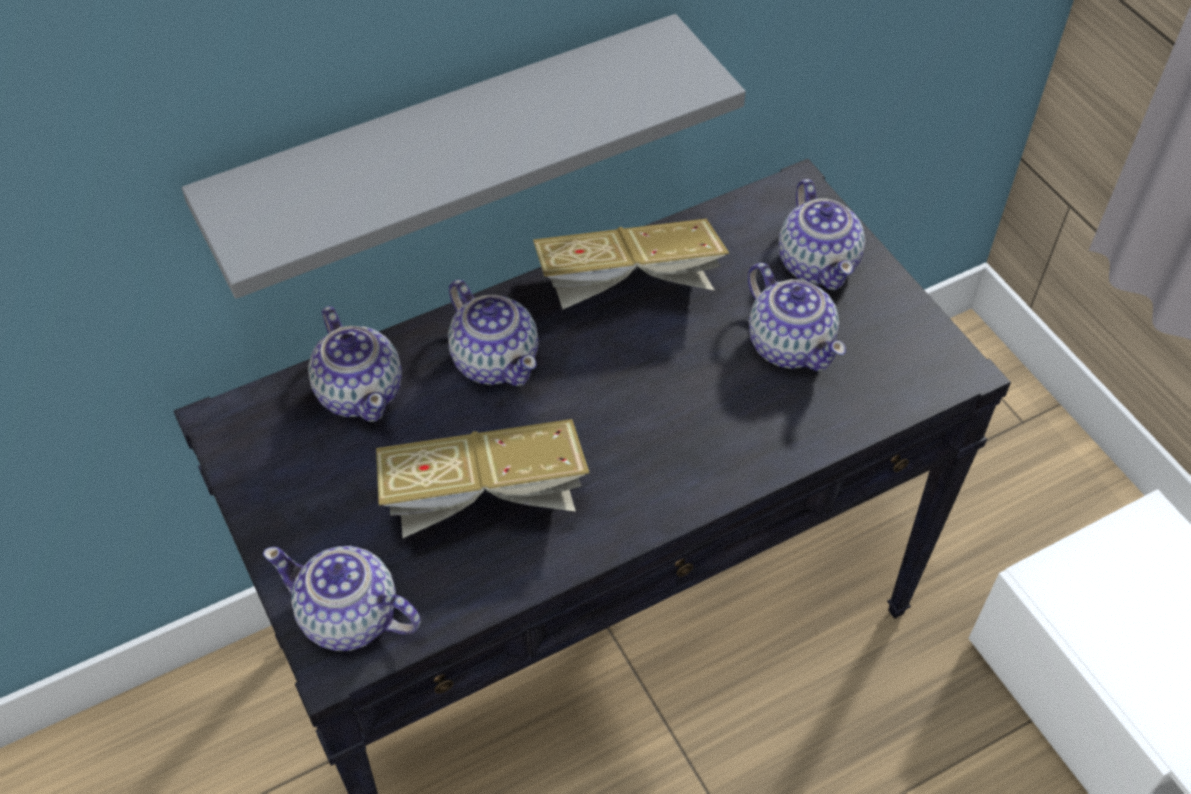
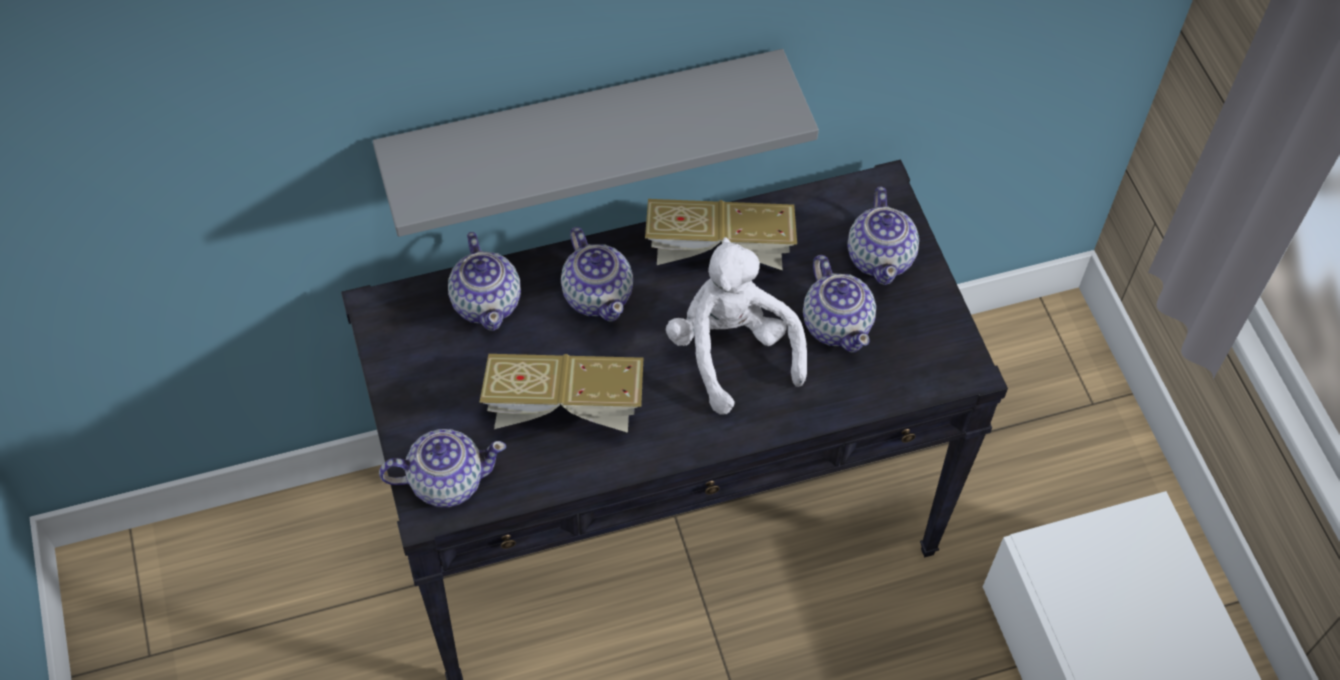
camera: 10 degrees right, 5 degrees up
(350, 618) = (445, 480): teapot -> teapot turned 135 degrees clockwise
(674, 396) = (732, 351): none -> white plush toy

